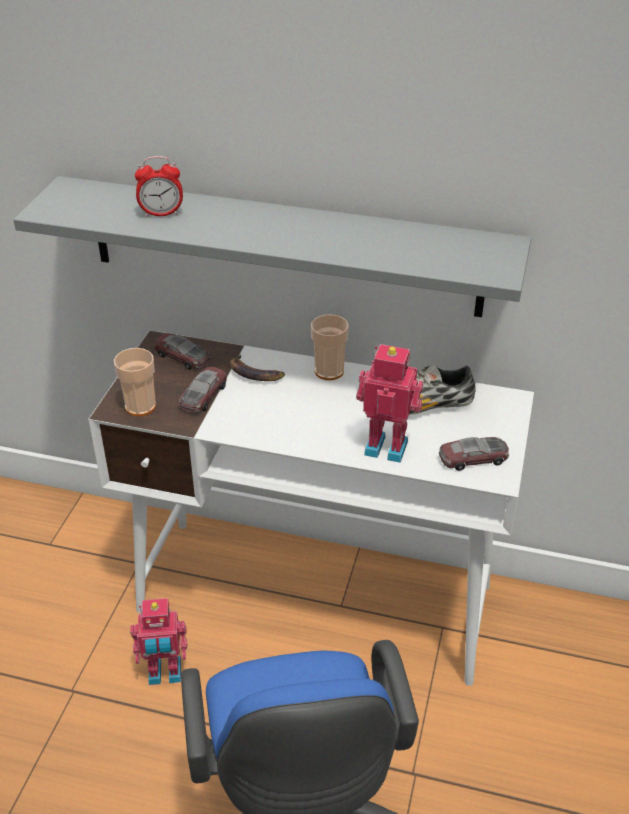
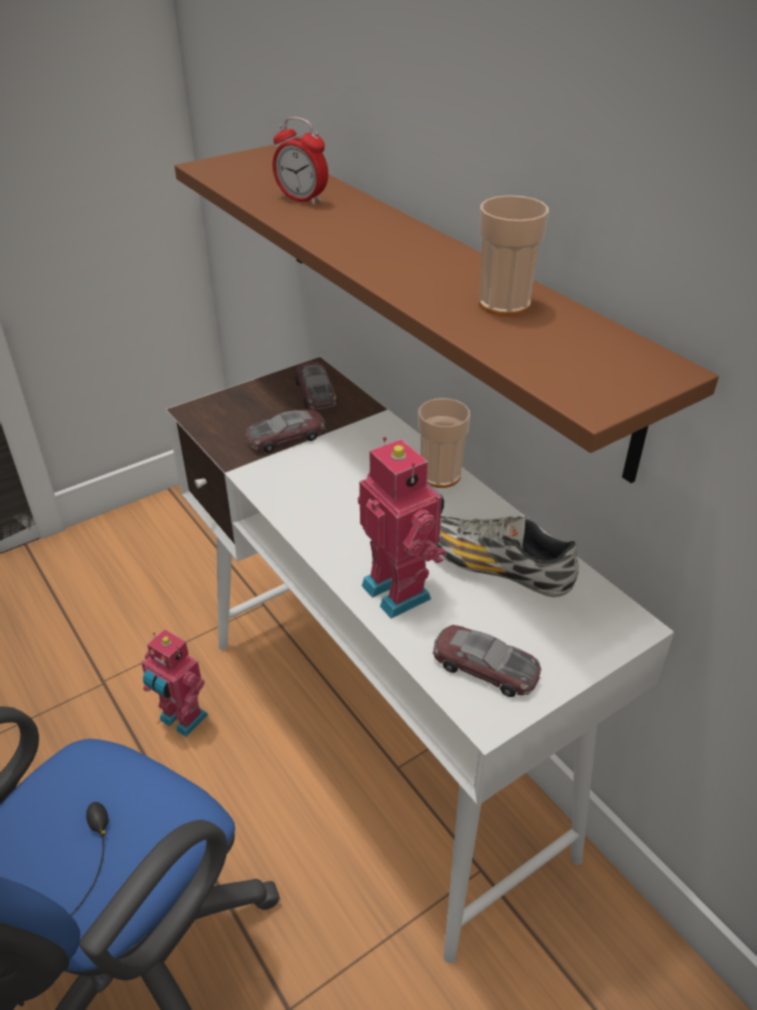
camera: 40 degrees right, 0 degrees up
(140, 406) = (219, 419): cup -> cup (504, 304)
(255, 373) = (362, 440): banana -> none
(283, 246) = (437, 292): grey shelf -> brown shelf

